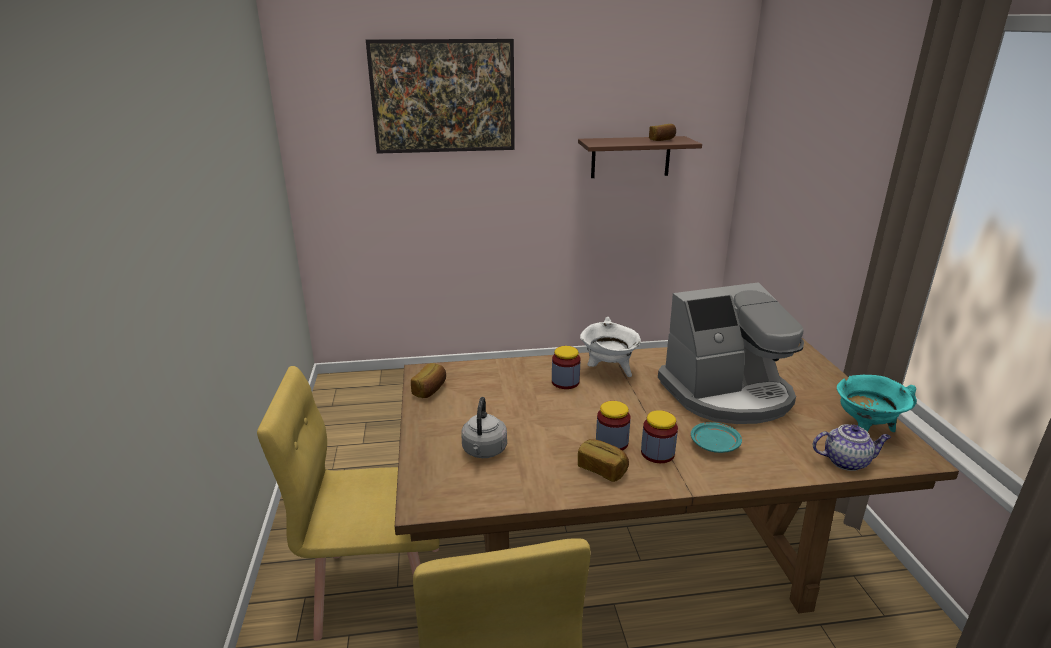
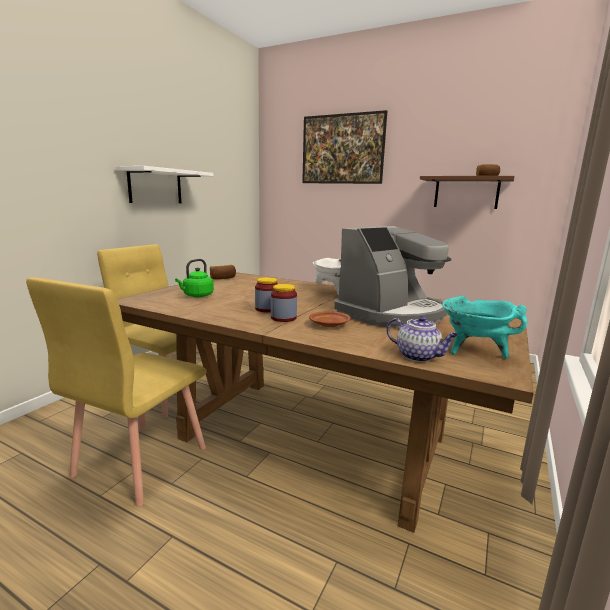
camera: 35 degrees right, 10 degrees down
(216, 248) = (155, 186): none -> white shelf
(484, 451) = (197, 296): grey kettle -> green kettle
(565, 382) = (296, 289): jar -> none
(602, 469) = (237, 314): bread -> none
(714, 444) = (329, 325): turquoise plate -> brown plate
(727, 394) = (392, 313): coffee machine -> coffee machine turned 60 degrees counterclockwise

